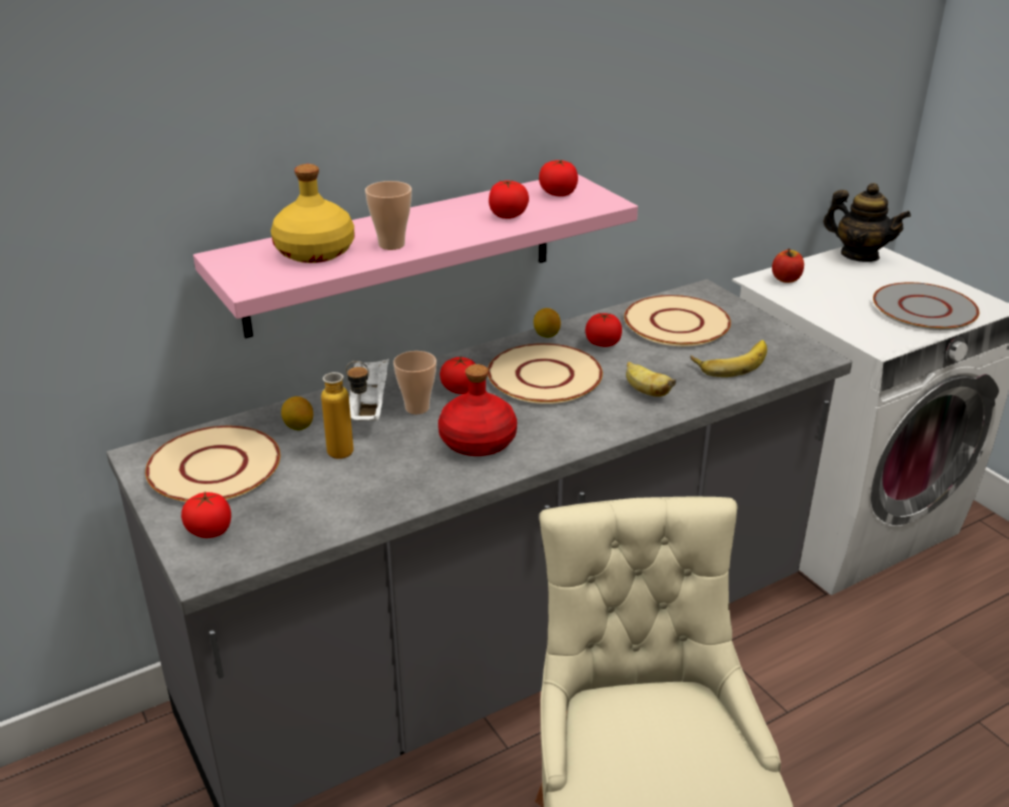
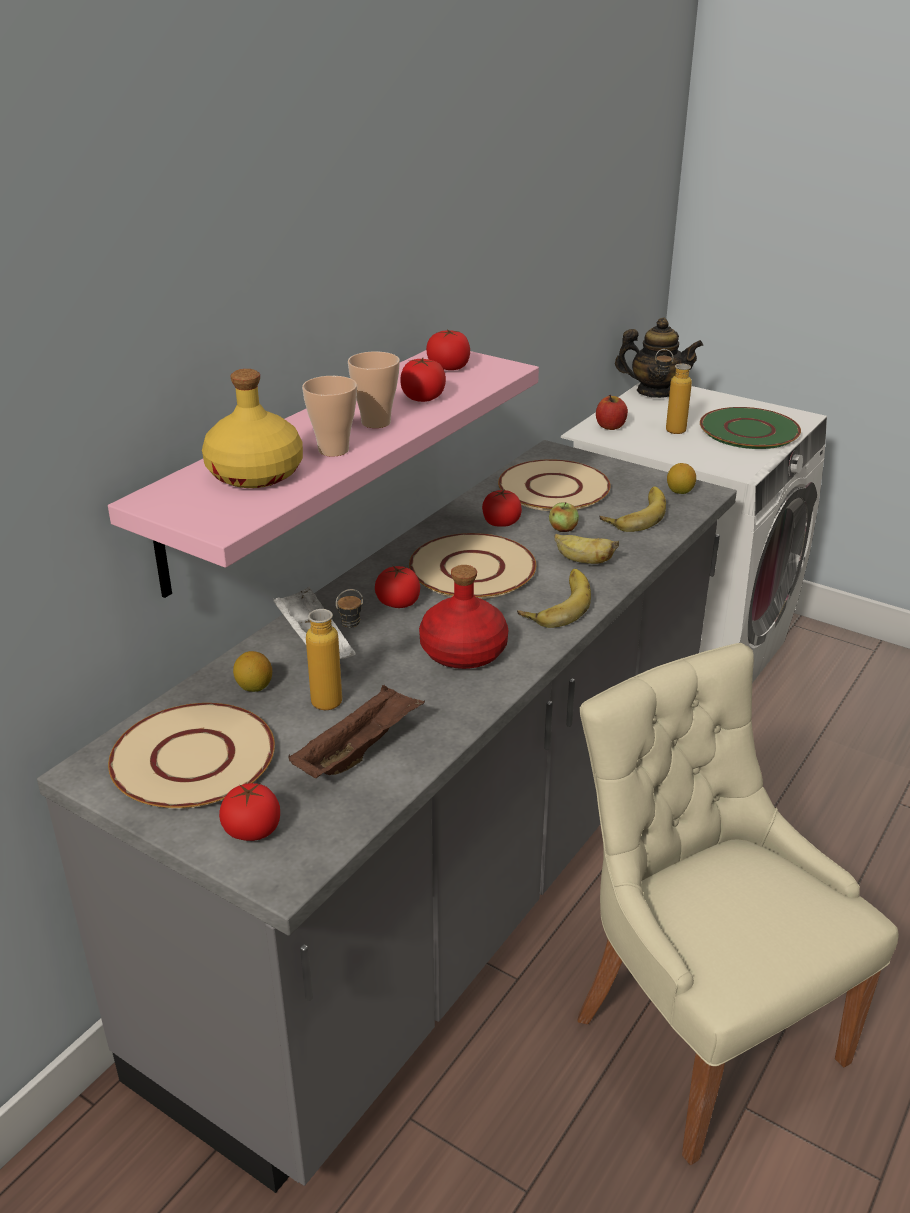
camera: 25 degrees left, 0 degrees up
(332, 495) = (359, 751): none -> brown tray
(417, 408) = (369, 633): cup -> cup (376, 422)
(546, 335) = (438, 527): lemon -> lemon (680, 492)
(589, 421) = (555, 603): none -> banana
(652, 360) = (563, 529): none -> apple
(840, 292) = (667, 429): none -> bottle
(924, 309) = (749, 430): grey plate -> green plate

